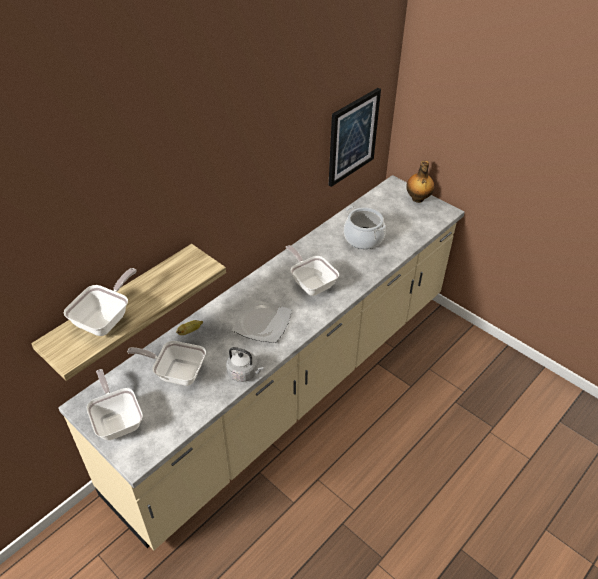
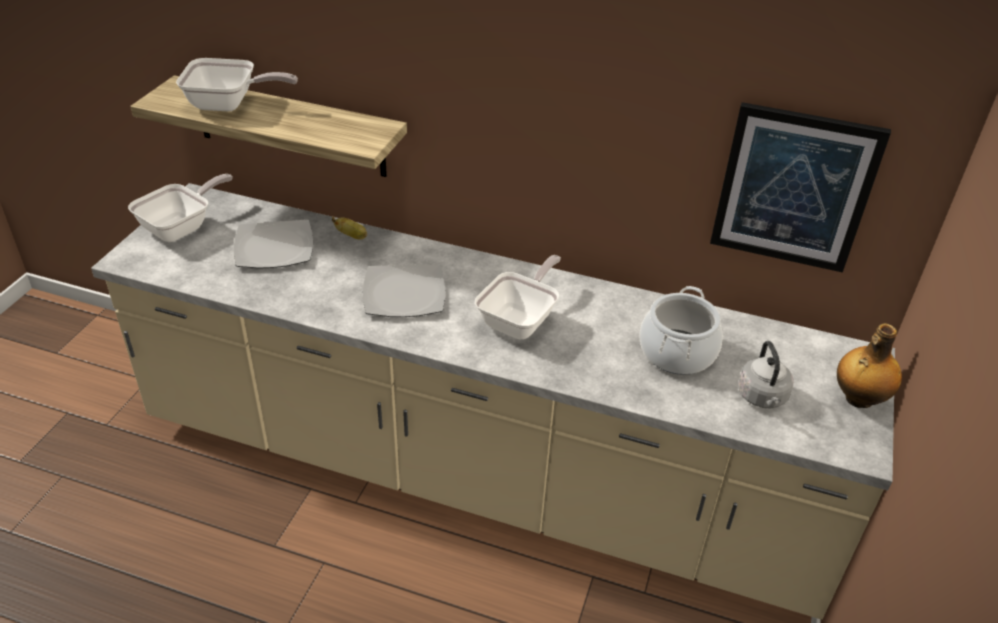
camera: 65 degrees right, 5 degrees down
(176, 372) = (275, 247): frying pan -> plate
(244, 373) = (299, 304): grey kettle -> grey kettle (762, 398)

